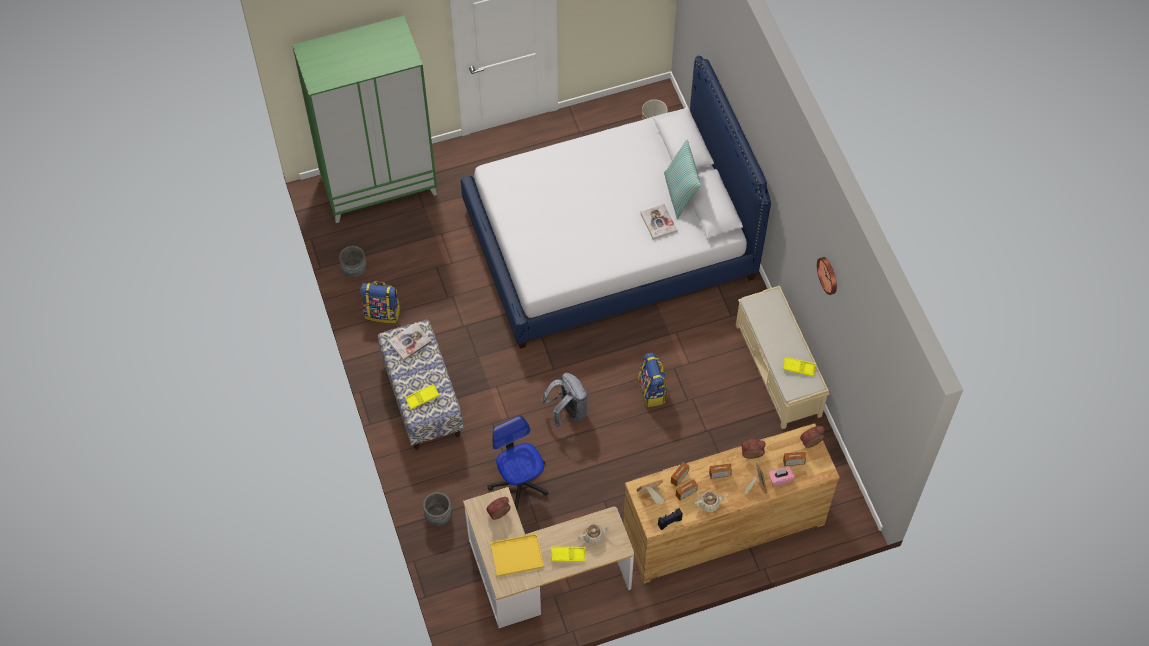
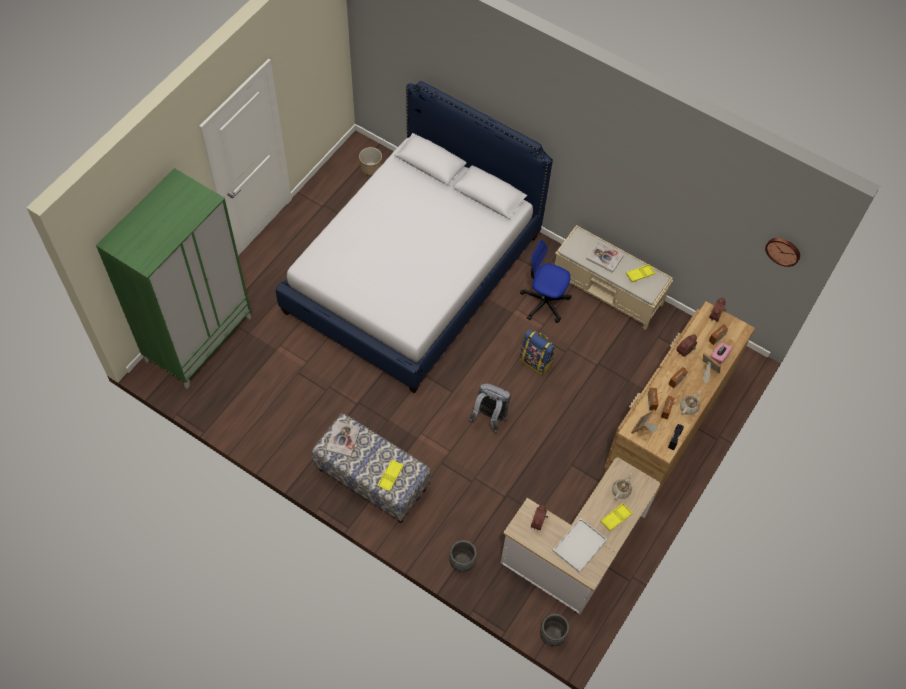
camera: 40 degrees left, 0 degrees up
(354, 270) = (234, 416): grey planter -> grey planter (552, 635)
(383, 312) = (285, 434): backpack -> none
(516, 556) = (579, 546): yellow tray -> white tray
(519, 482) = (499, 493): office chair -> office chair (544, 302)
(658, 222) = (462, 229): book -> book (604, 257)
(680, 194) = (460, 199): pillow -> none
(828, 275) = (655, 180): wall clock -> wall clock (783, 250)

